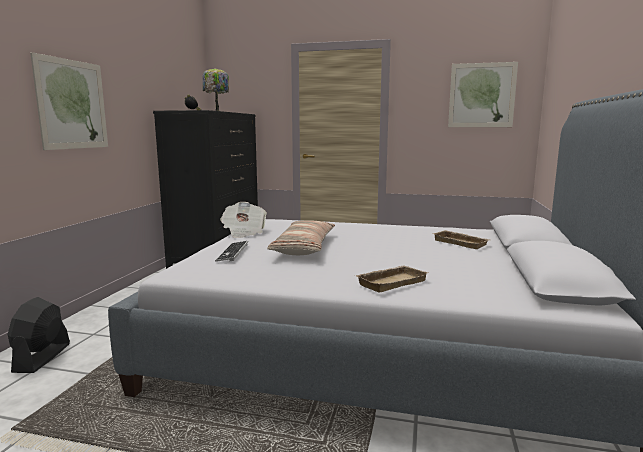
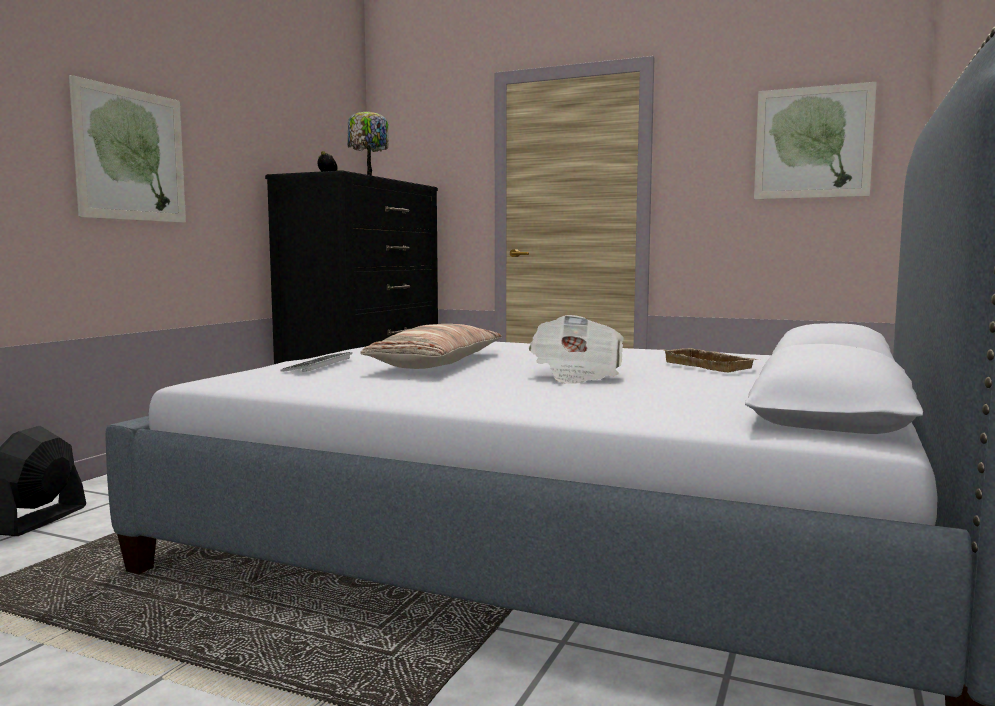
camera: 10 degrees right, 5 degrees down
(244, 232) = (362, 348): newspaper -> newspaper (576, 376)
(391, 282) = (530, 398): beige tray -> none

